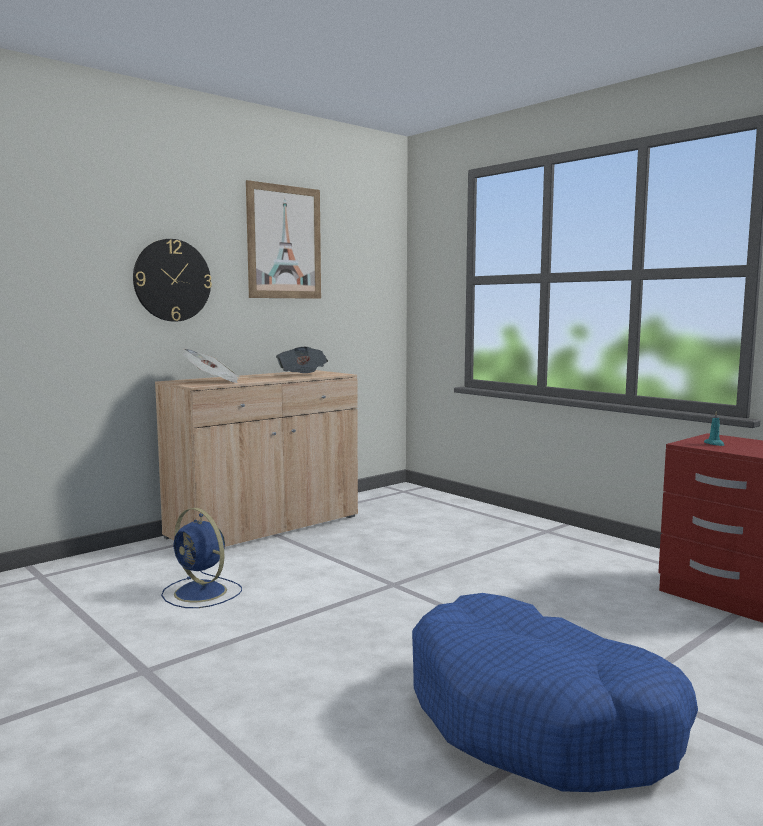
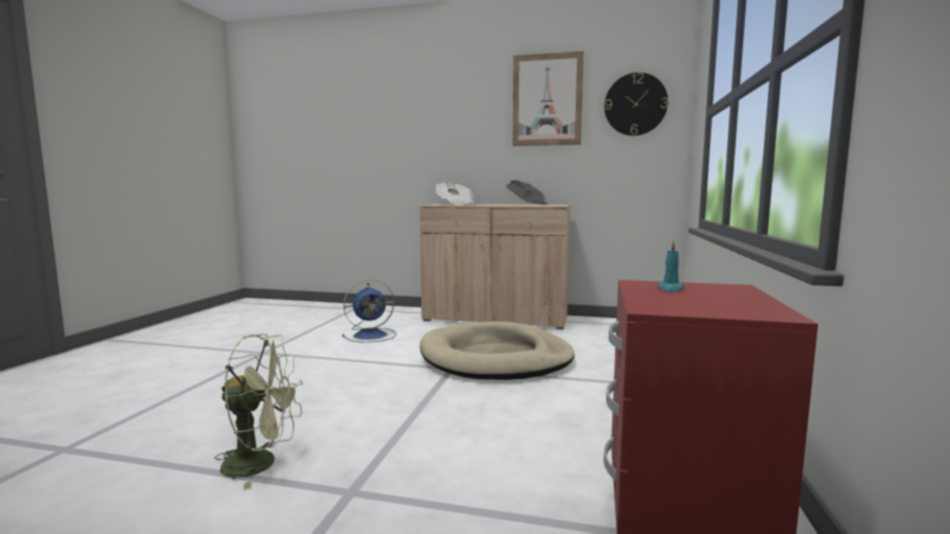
camera: 55 degrees right, 0 degrees up
(172, 280) = (454, 135): wall clock -> wall clock (635, 104)
(202, 593) = (371, 335): blue fan -> blue fan turned 120 degrees counterclockwise
(393, 561) = (496, 358): none -> beige dog bed
(541, 719) = (261, 463): blue dog bed -> green fan

